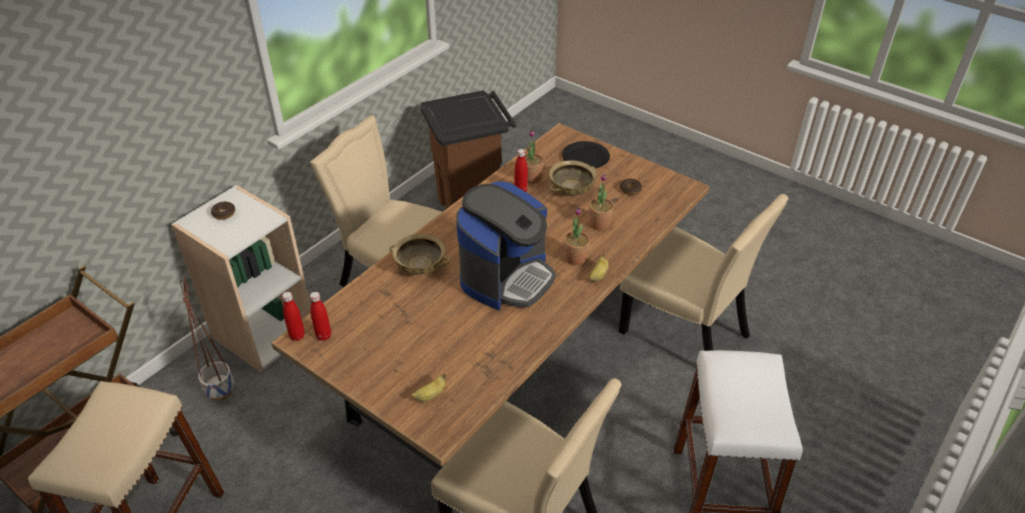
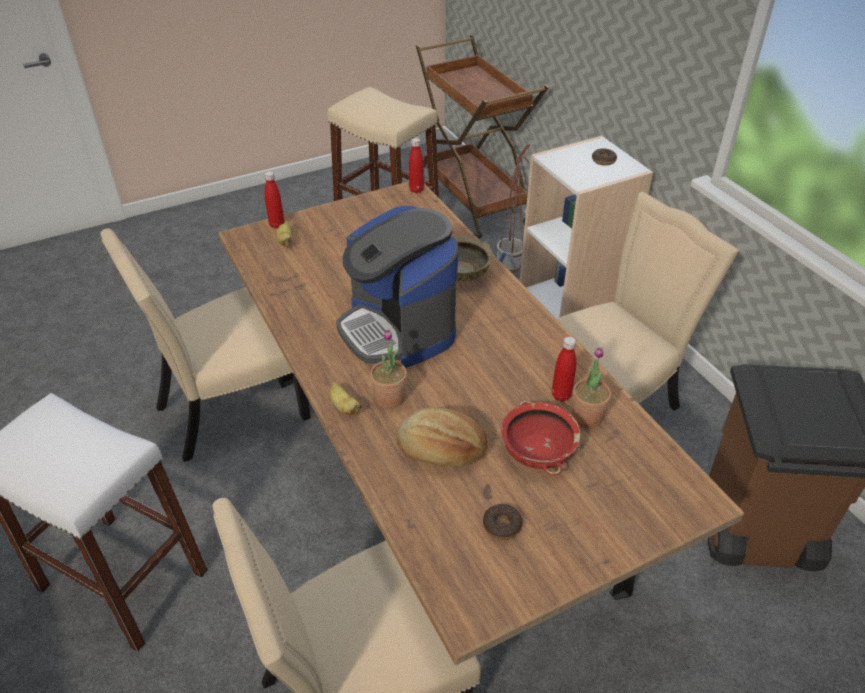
camera: 115 degrees right, 0 degrees up
(323, 336) = (405, 202): red bottle -> red bottle (277, 225)
(572, 189) = (538, 452): beige bowl -> red bowl
(585, 157) = (618, 504): black plate -> none
(599, 224) = (441, 450): potted plant -> bread

